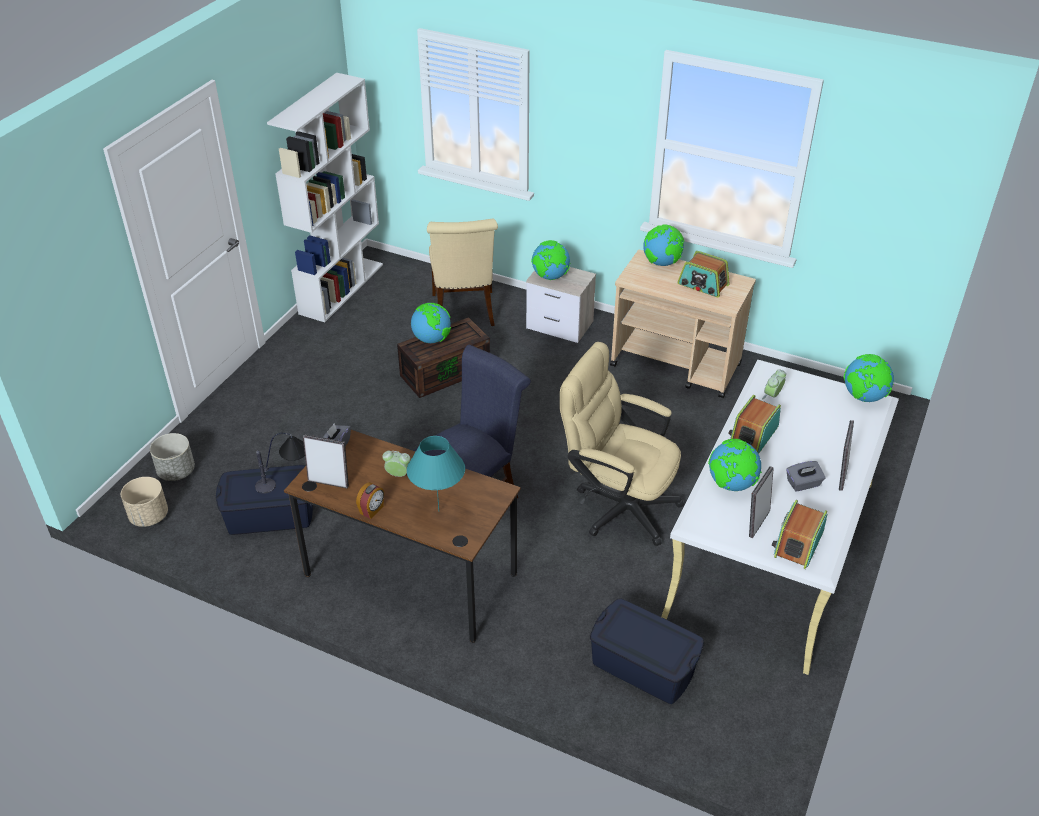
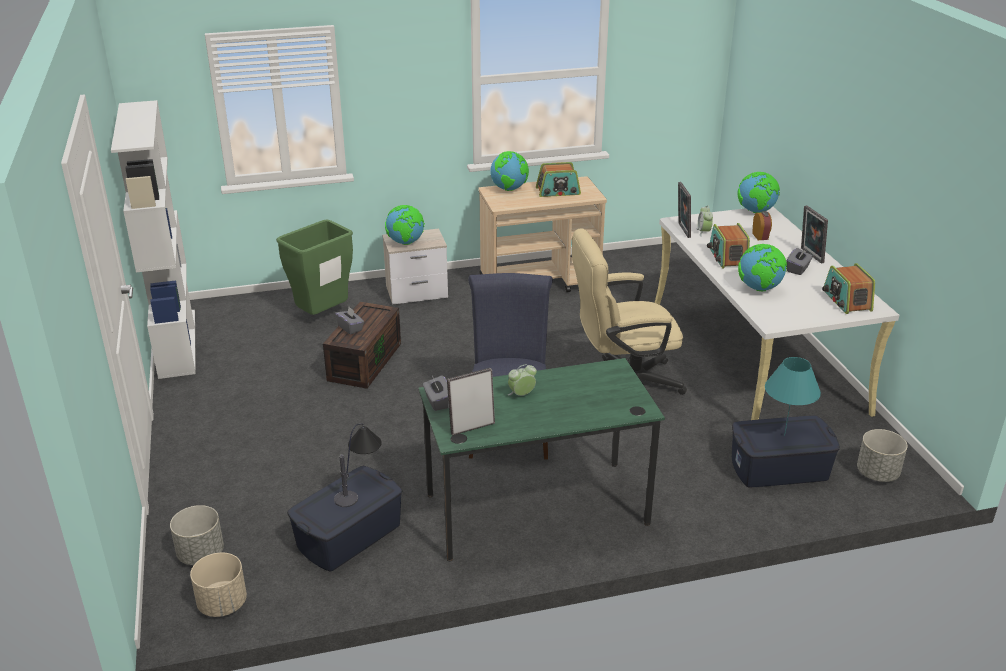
camera: 40 degrees left, 10 degrees down
(372, 510) = (538, 427): alarm clock -> alarm clock (760, 236)
(410, 574) = (536, 509): brown desk -> green desk
(432, 339) = (350, 328): globe -> grey tissue box
(438, 511) = (591, 401): turquoise table lamp -> turquoise table lamp (784, 435)
(464, 313) = (322, 315): beige chair -> green trash can
(727, 729) = (877, 473): none -> grey planter
(756, 522) = (806, 301): picture frame -> picture frame (682, 230)

